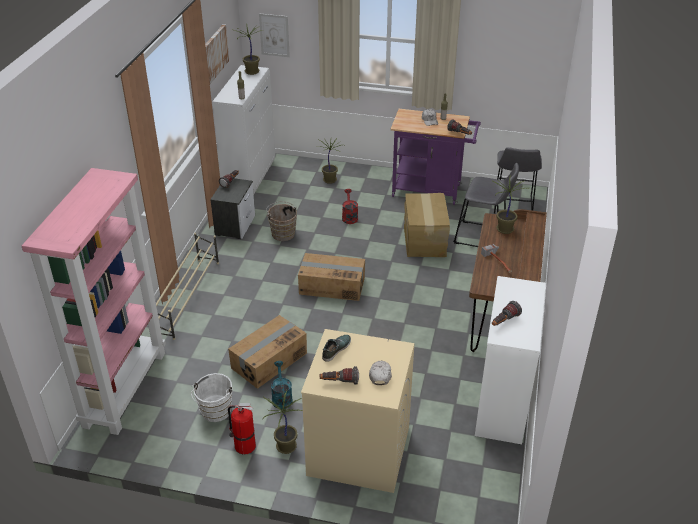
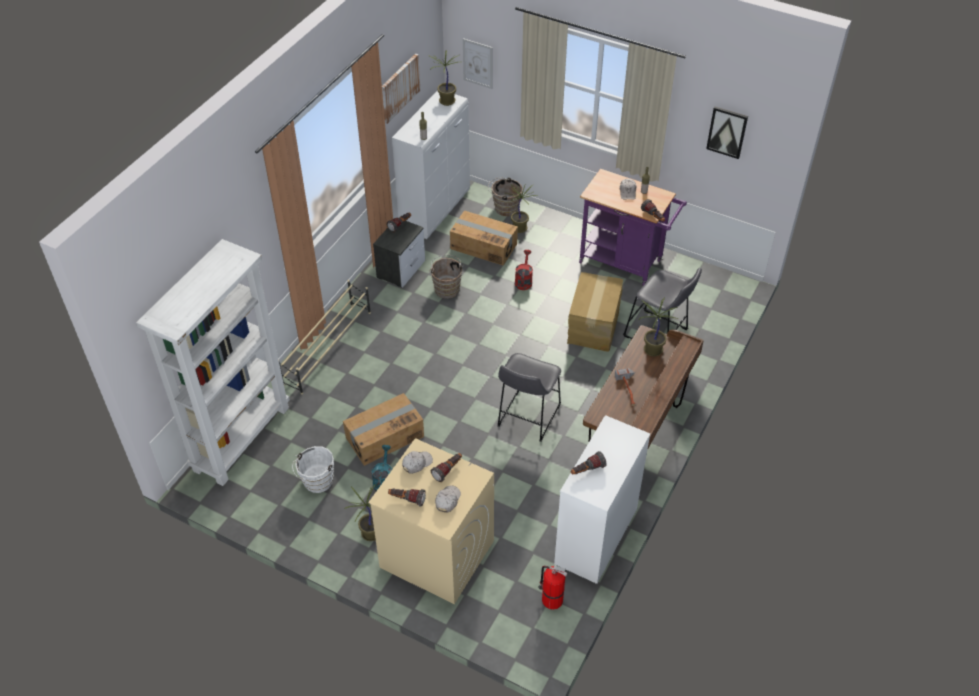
camera: 15 degrees right, 10 degrees up
(124, 388) = (241, 438): pink bookcase -> white bookcase
(244, 446) = (332, 523): fire extinguisher -> fire extinguisher (551, 599)
(310, 168) = (504, 208): none -> brown bucket
(332, 285) = (475, 363): cardboard box -> cardboard box (484, 246)
(336, 349) = (417, 463): shoe -> white cap
(369, 349) = (448, 470): none -> flashlight
(509, 50) = (727, 132): none -> picture
(512, 206) = (708, 300): grey stool -> grey stool (527, 418)

